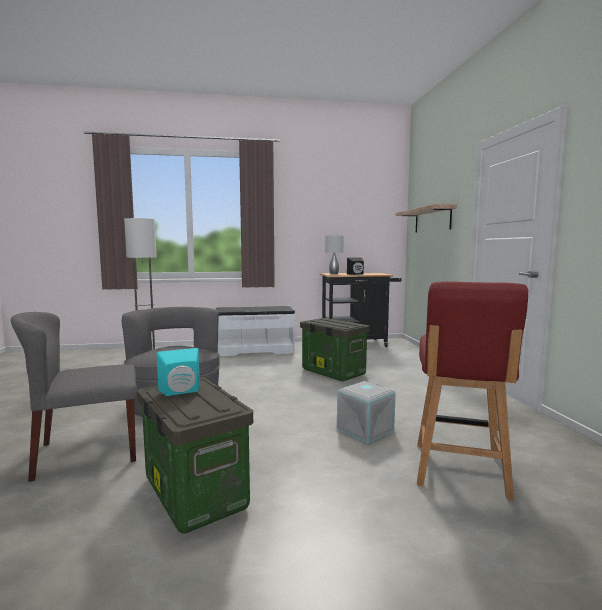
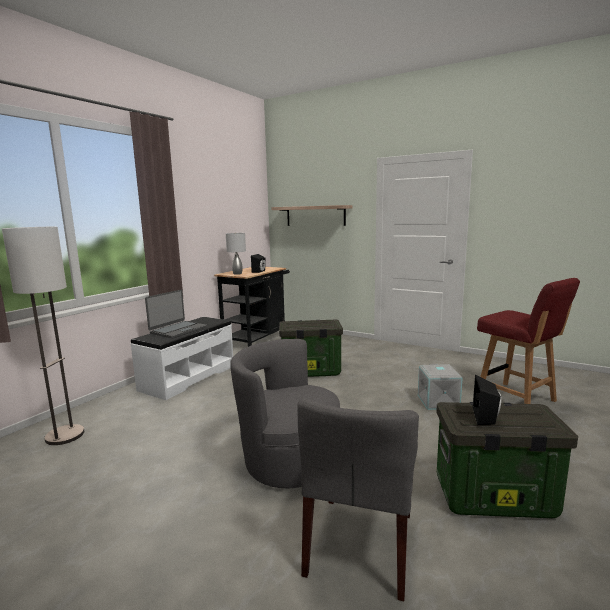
camera: 50 degrees left, 5 degrees up
(181, 392) = (486, 417): turquoise speaker -> black speaker
(247, 308) = (178, 330): none -> laptop

